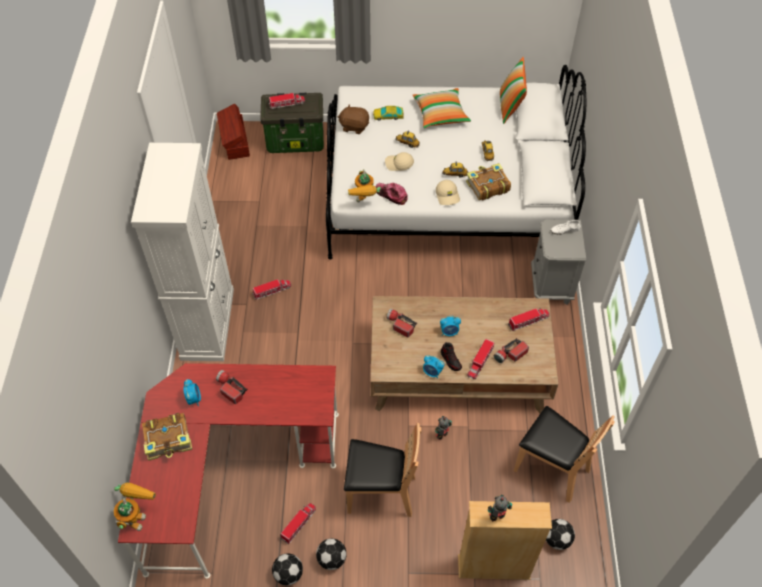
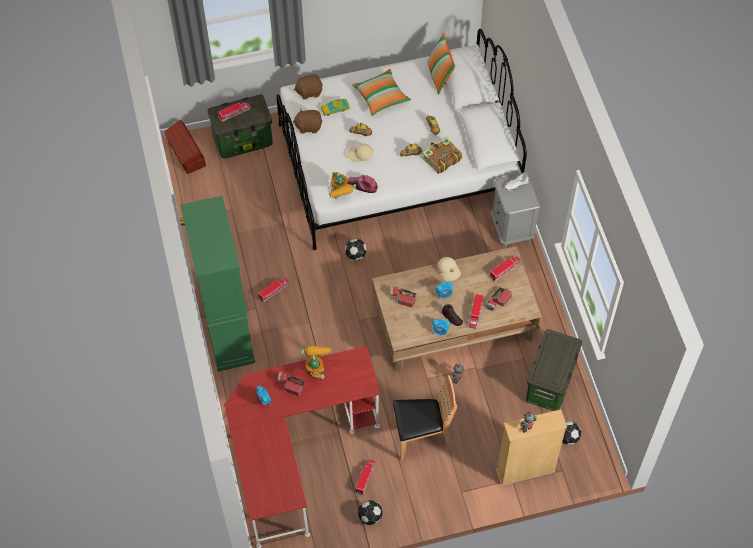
camera: 15 degrees left, 5 degrees up
(137, 514) = (256, 497): toy robot -> toy robot (316, 369)
(168, 440) = (257, 436): book -> none
(207, 323) = (228, 333): white cabinet -> green cabinet
(332, 558) = (400, 496): football -> football (356, 255)
(367, 95) = (309, 91): none -> brown plush toy
(448, 195) = (410, 175): beige cap -> beige cap (449, 270)
(551, 468) = (550, 384): brown chair -> storage box

